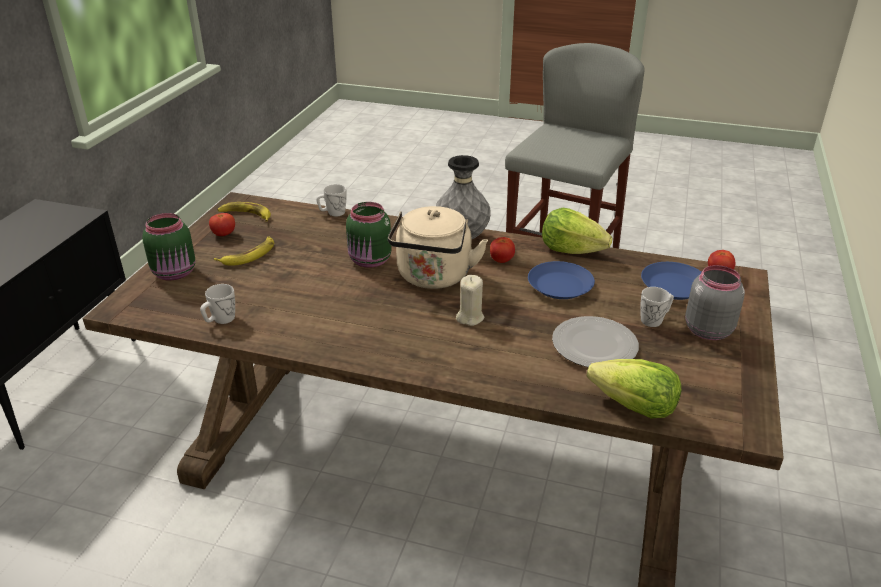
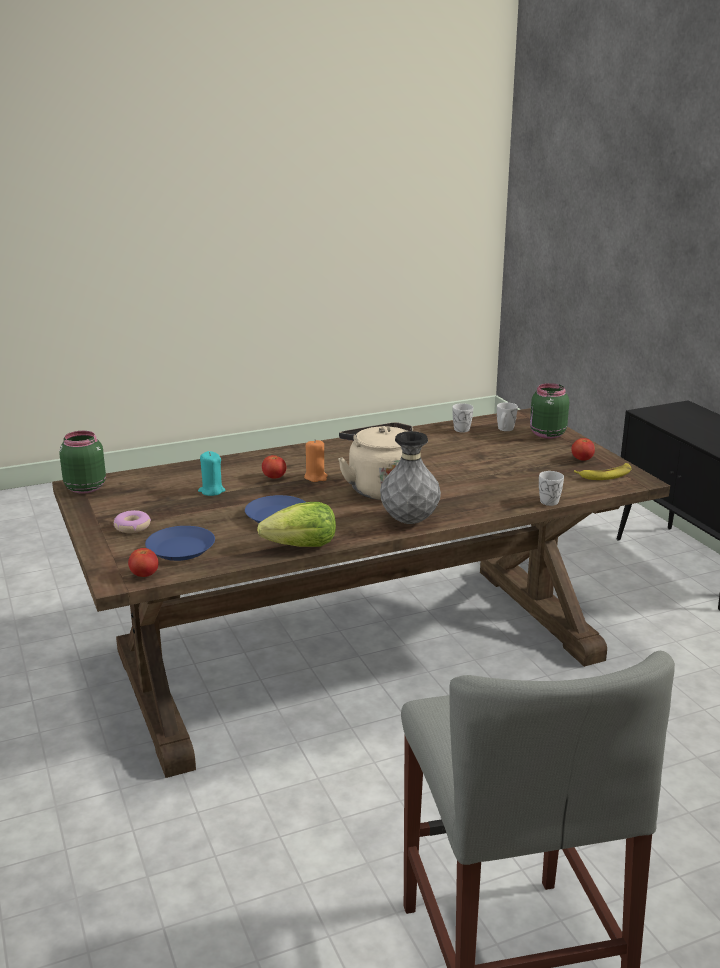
camera: 140 degrees right, 10 degrees down
(249, 255) = (532, 456): banana -> none
(370, 261) = (445, 482): green jar -> green jar (85, 487)
(470, 317) = (316, 477): beige candle -> orange candle
(501, 260) = (349, 517): tomato -> tomato (274, 478)
(593, 345) = (211, 491): plate -> turquoise candle
(634, 407) = (157, 473): lettuce -> none
(654, 320) = (179, 520): white mug -> white mug (504, 430)
(706, 330) = (132, 527): grey jar -> donut

